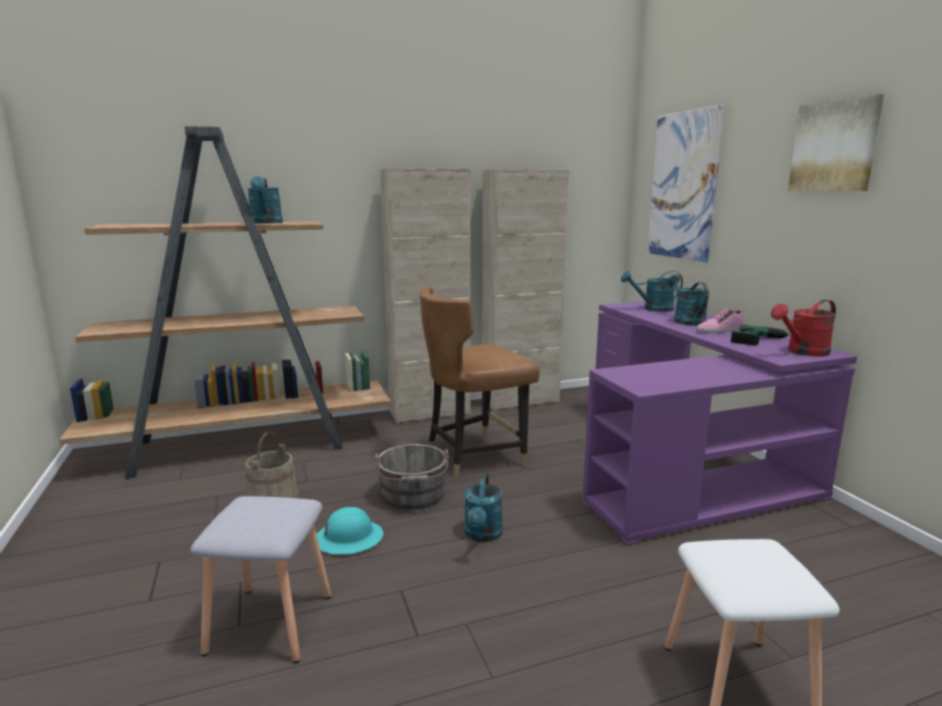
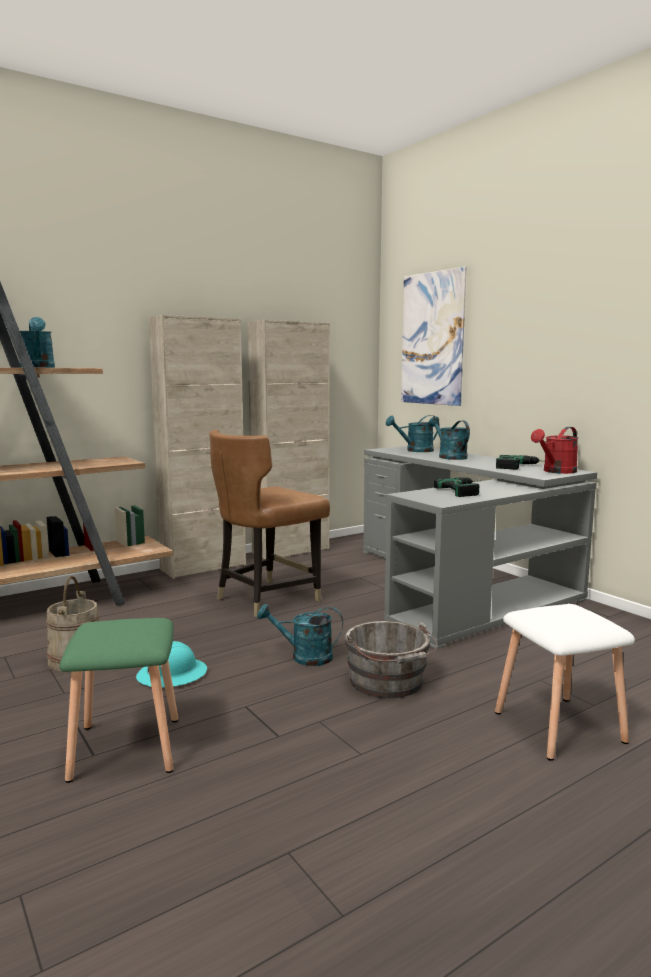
camera: 15 degrees left, 5 degrees down
(270, 621) = (125, 747): grey stool -> green stool
(413, 496) = (221, 635): grey bucket -> grey bucket (388, 682)
(483, 535) = (304, 657): turquoise watering can -> turquoise watering can turned 105 degrees clockwise
(685, 371) = (467, 490): none -> power drill
(685, 462) = (462, 585): purple desk -> grey desk
(719, 330) = (481, 461): shoe -> none
(835, 146) = (563, 300): picture -> none

